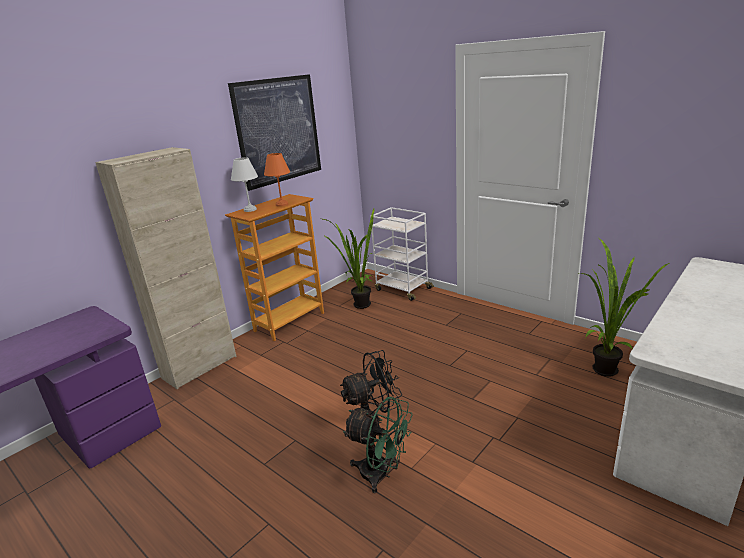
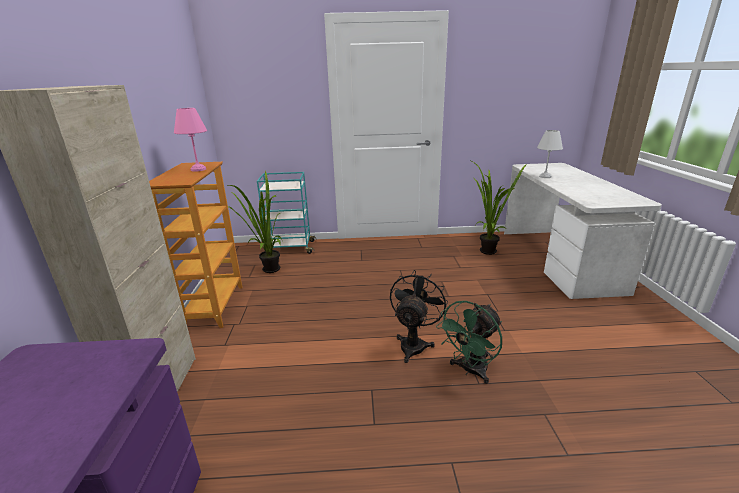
camera: 45 degrees left, 0 degrees up
(249, 210) = (166, 178): white table lamp -> white table lamp (545, 177)
(278, 131) = (160, 87): picture -> none
(282, 204) = (199, 169): orange table lamp -> pink table lamp
(381, 474) = (470, 371): green fan -> green fan turned 150 degrees clockwise
(402, 289) = (290, 248): white cart -> turquoise cart

